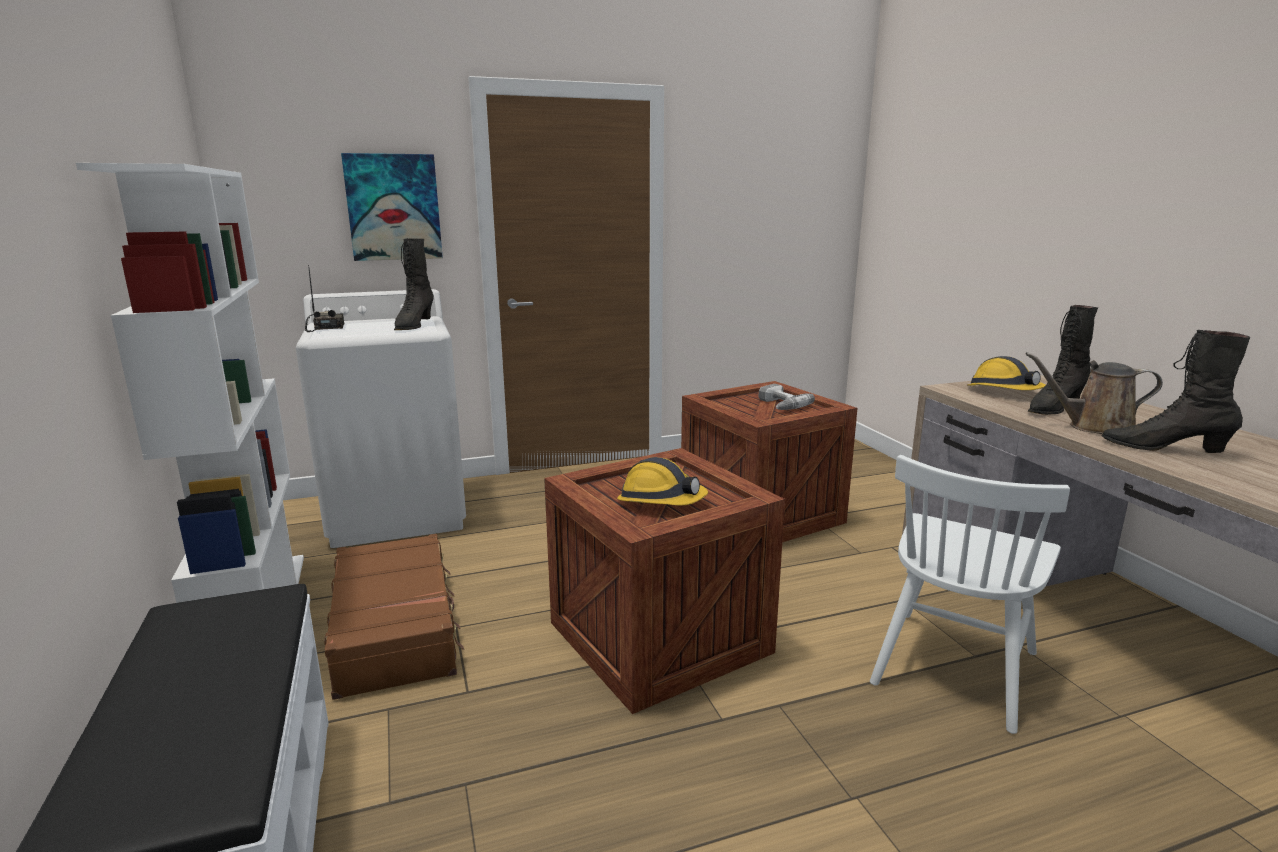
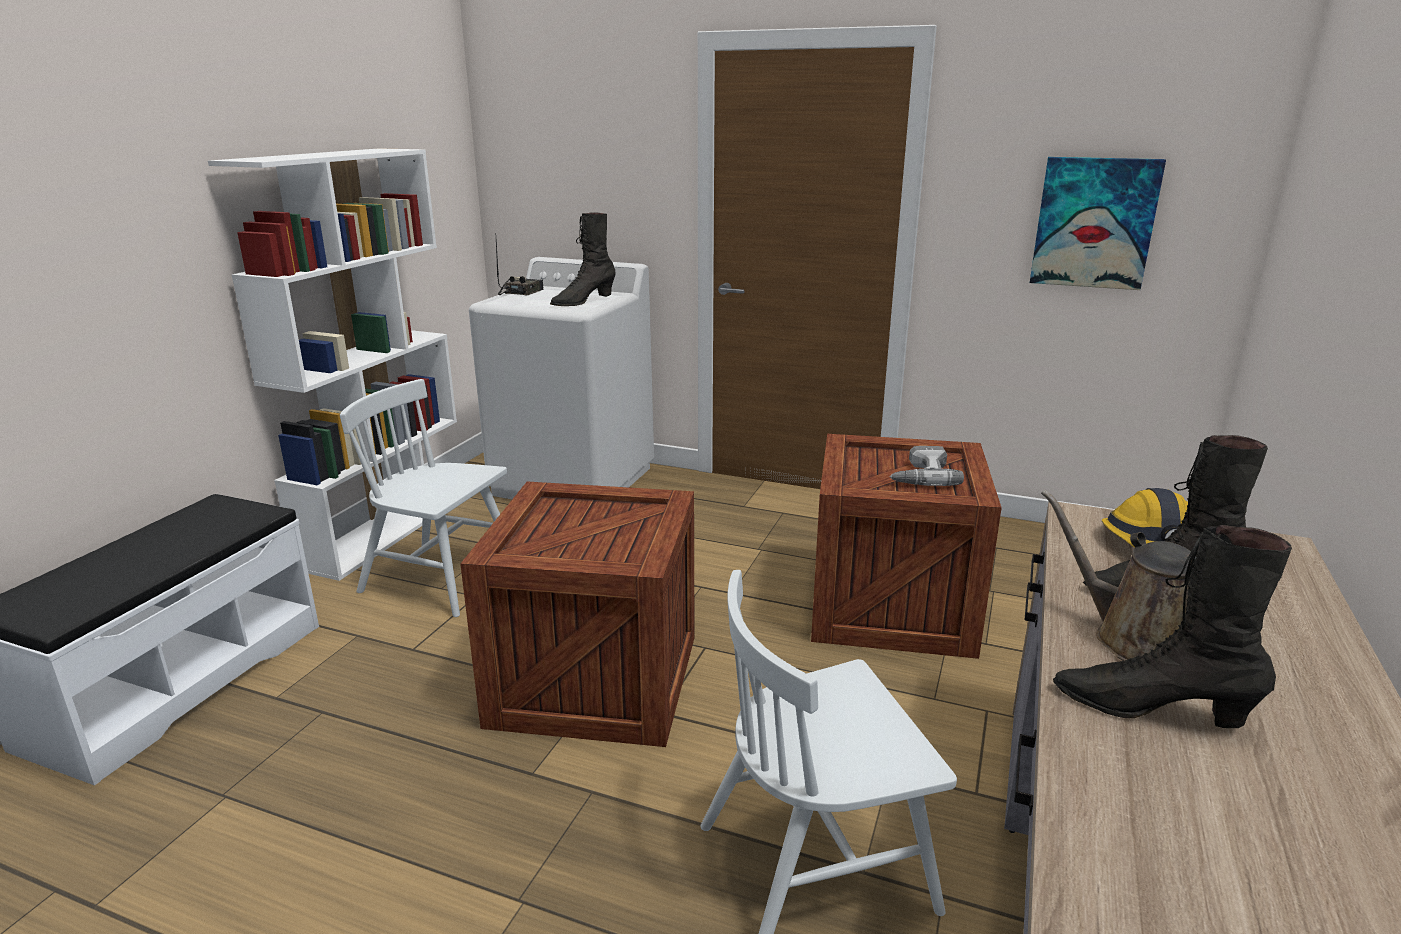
camera: 40 degrees right, 5 degrees up
(393, 207) = (618, 175): picture -> picture (1094, 223)
(396, 628) = (441, 578): brown suitcase -> white chair
(661, 501) = (570, 537): hard hat -> none
(1163, 449) = (1150, 709): black boot -> black boot turned 45 degrees counterclockwise

